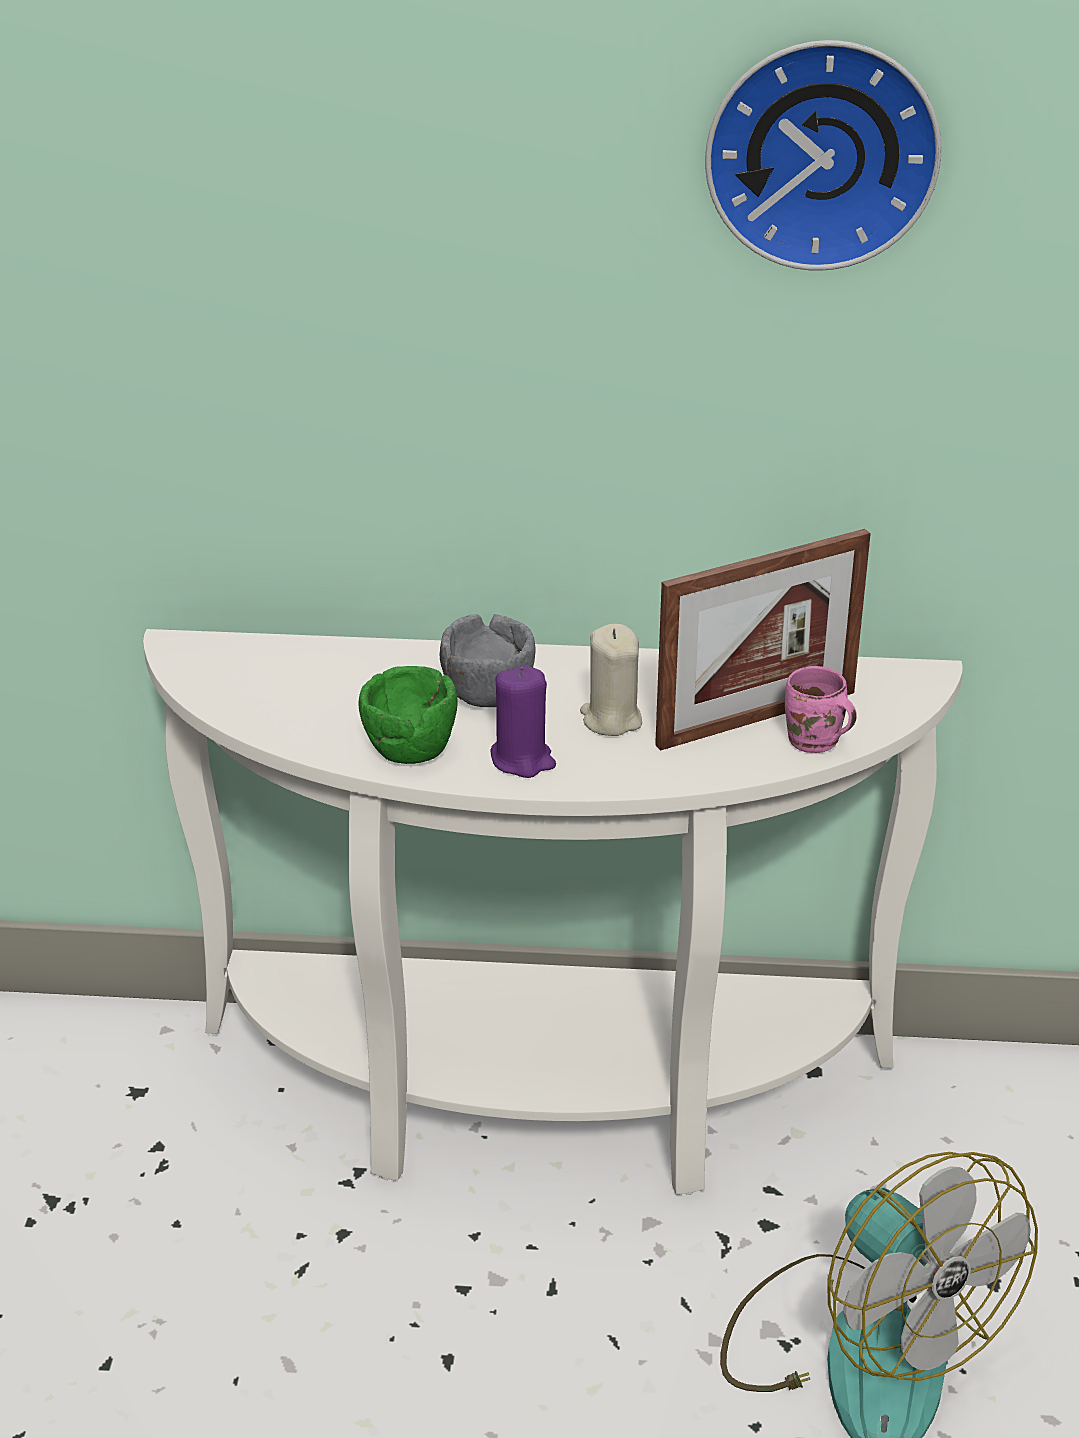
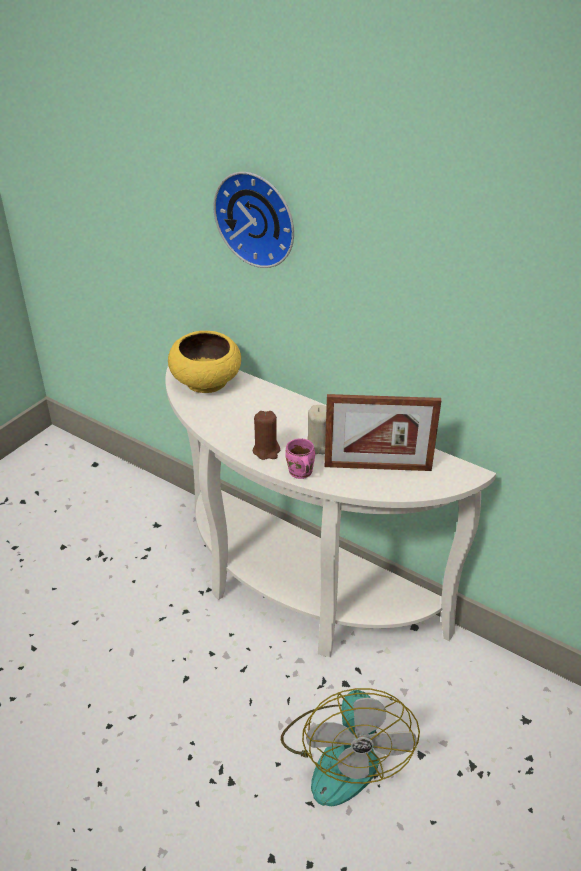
camera: 30 degrees right, 5 degrees up
(271, 675) = (207, 381): none -> yellow bowl
(410, 747) = (229, 430): green bowl -> none
(487, 694) = (279, 417): grey bowl -> none
(522, 760) = (266, 451): purple candle -> brown candle
(814, 743) = (391, 488): pink mug -> pink mug (299, 473)
(821, 152) = (451, 212): wall clock -> wall clock (258, 218)

